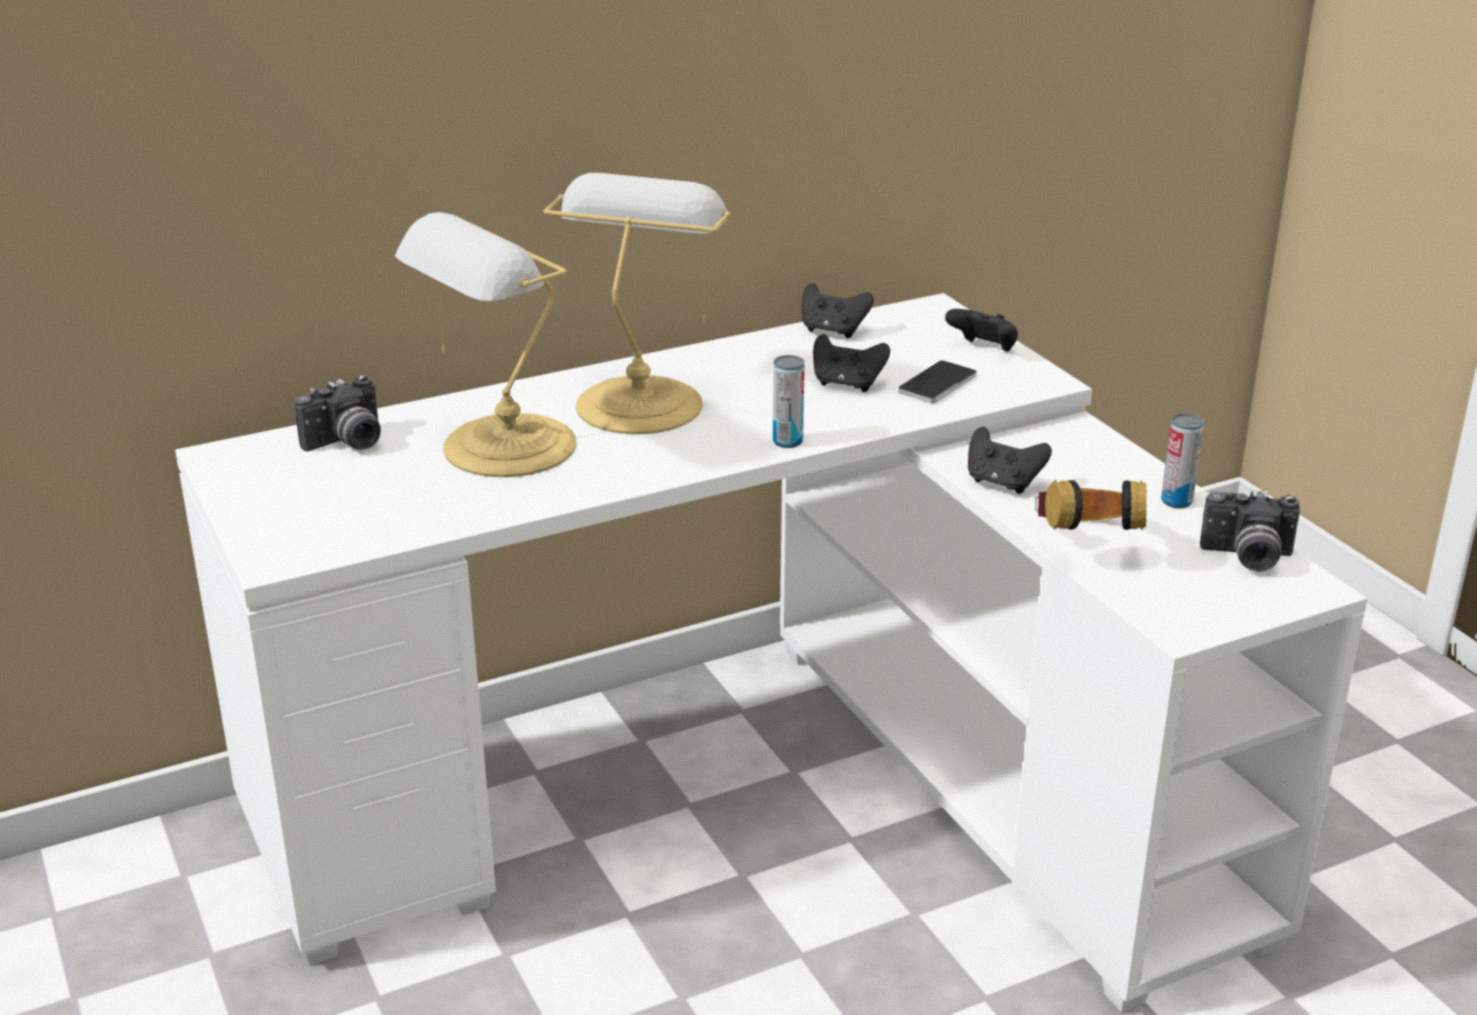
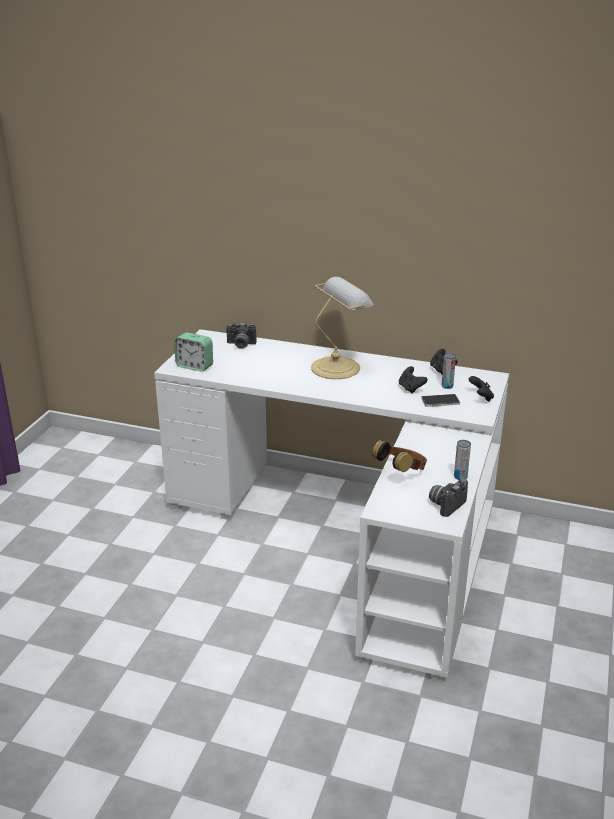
camera: 45 degrees right, 0 degrees up
(324, 531) = (194, 366): none -> alarm clock
(503, 448) = (276, 364): table lamp -> none
(787, 441) = (357, 397): can -> can (447, 386)
(1002, 483) = (413, 443): black game controller -> none
(1247, 558) = (446, 504): camera -> camera turned 75 degrees clockwise

